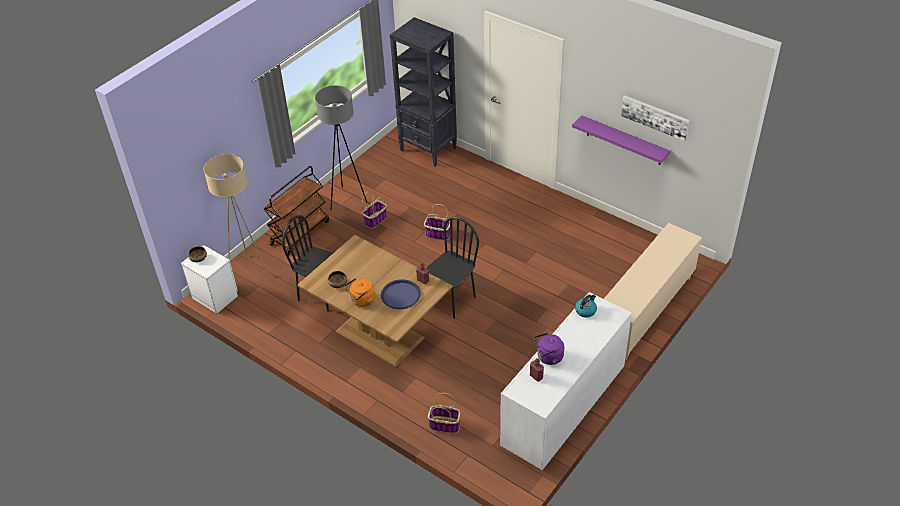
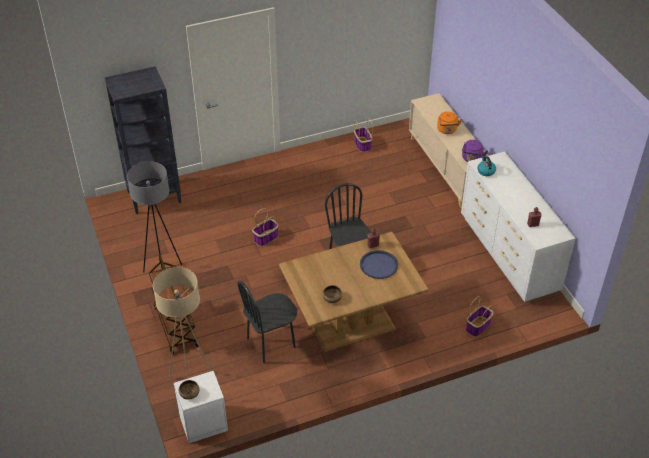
camera: 60 degrees left, 0 degrees up
(361, 301) = (366, 291): orange kettle -> orange kettle (447, 130)
(375, 219) = (210, 268): basket -> basket (362, 144)
(548, 357) = (518, 210): purple kettle -> purple kettle (472, 159)
(624, 141) = (341, 64): purple shelf -> none
(655, 117) = (366, 26): picture -> none

